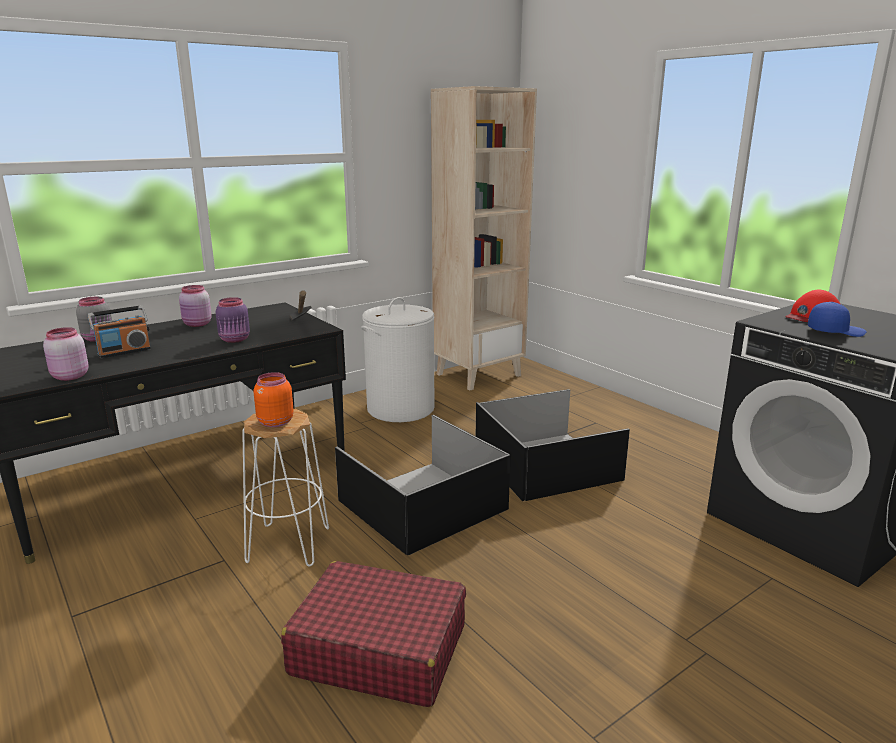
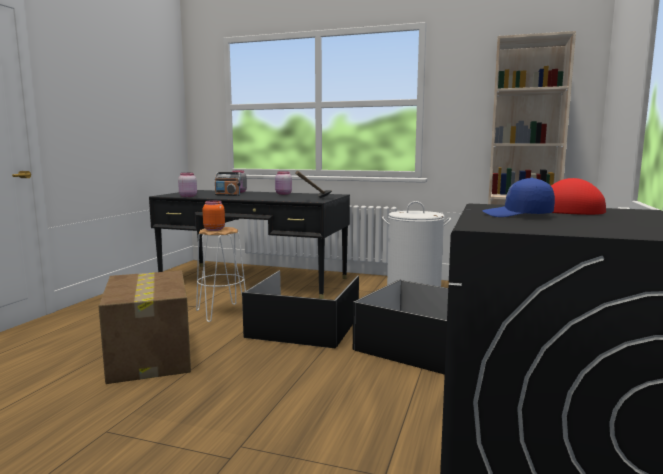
camera: 55 degrees right, 10 degrees down
(235, 340) = (271, 198): purple jar -> none
(378, 649) = (150, 355): red suitcase -> cardboard box
(835, 331) = (517, 215): blue cap -> blue cap turned 135 degrees clockwise

